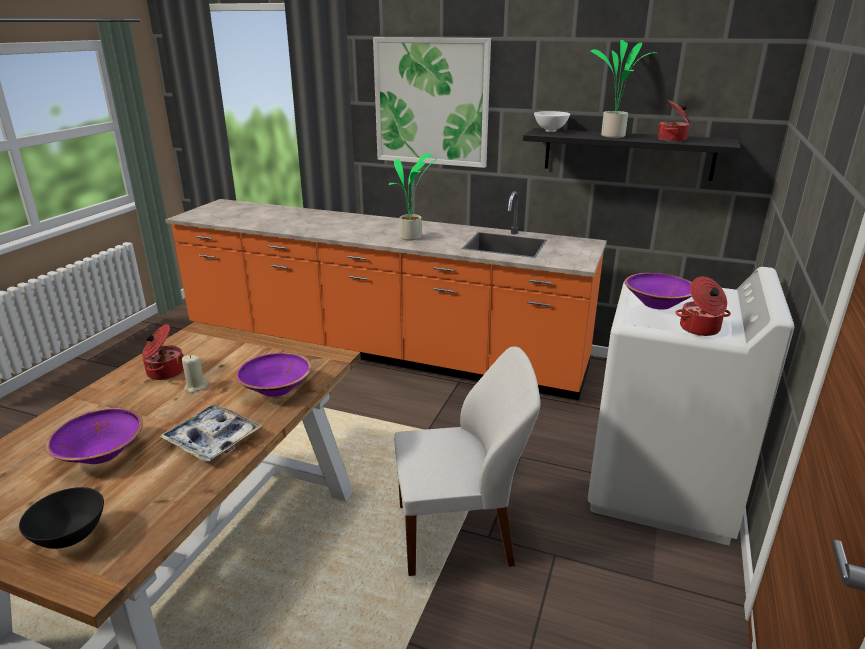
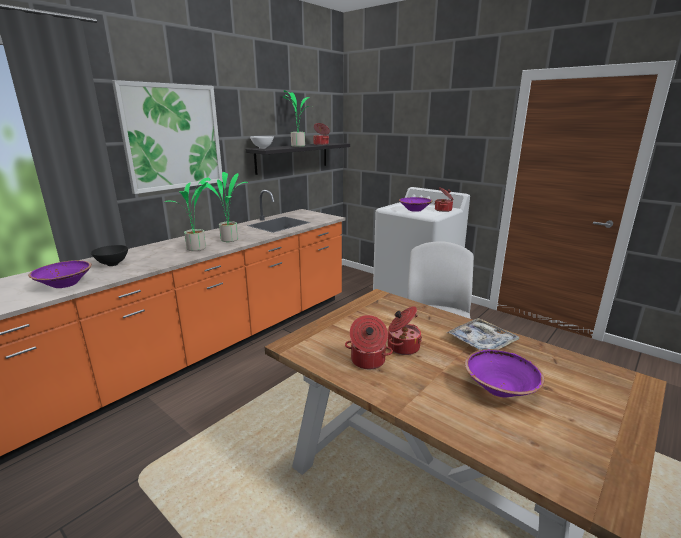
camera: 70 degrees left, 5 degrees down
(70, 538) = (605, 395): black bowl -> black bowl (112, 264)
(196, 387) = (402, 347): beige candle -> cooking pot
(276, 389) = (418, 317): purple bowl -> purple bowl (65, 284)
(368, 233) = (197, 249): none -> potted plant

